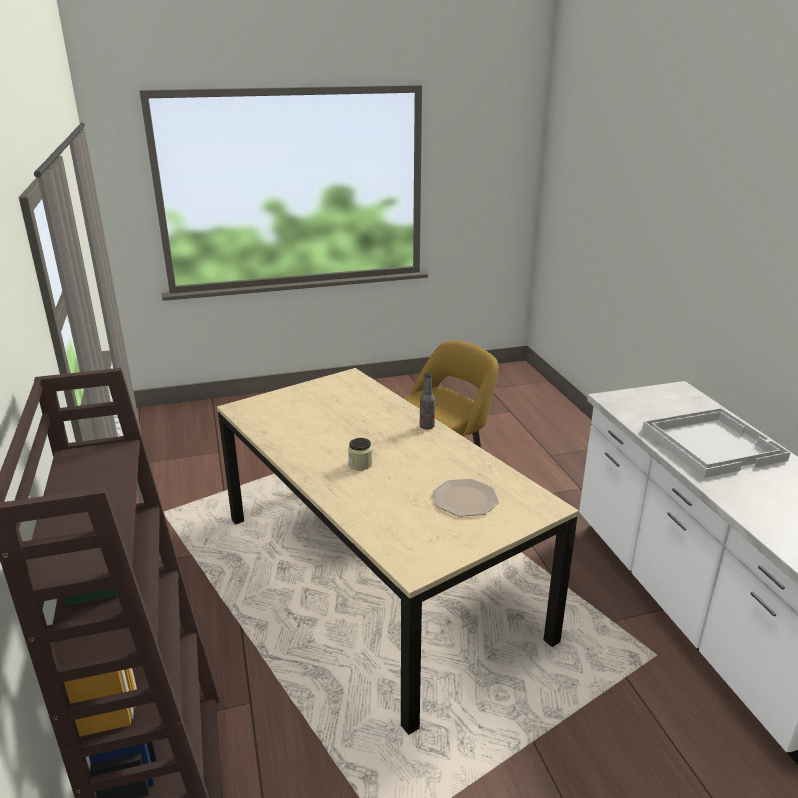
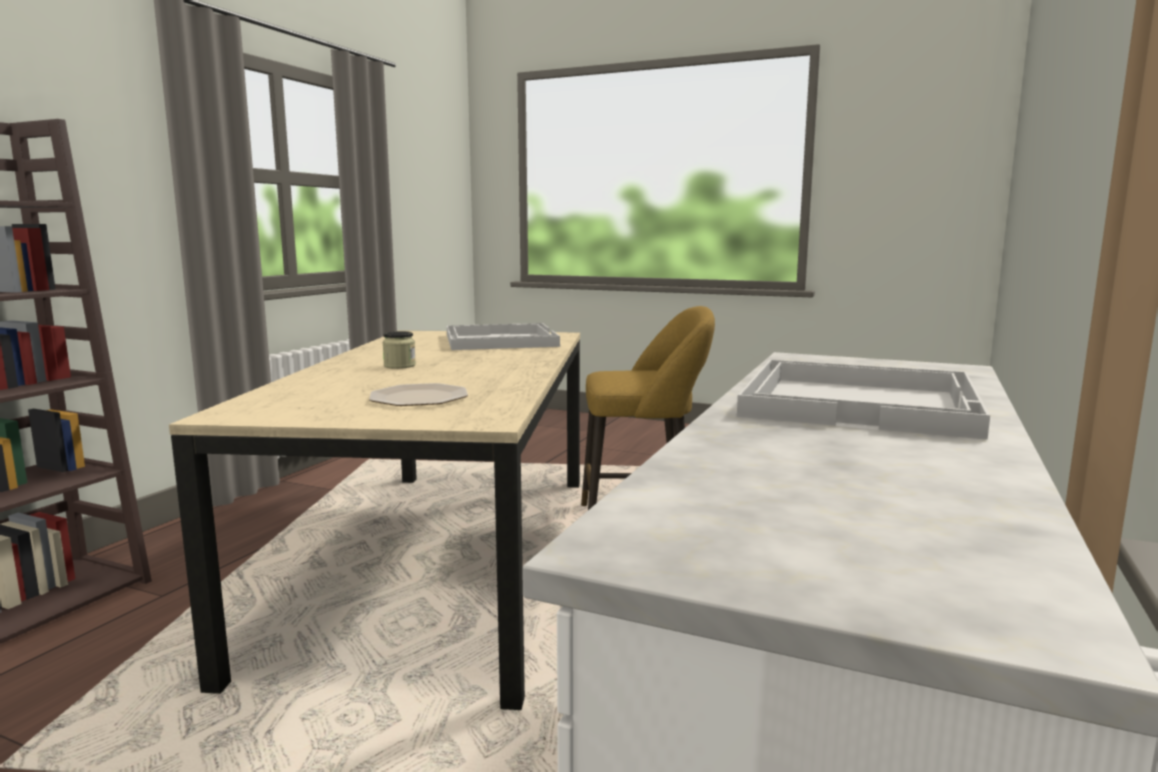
camera: 40 degrees right, 15 degrees down
(333, 400) = (499, 340): none -> white tray
(427, 426) = (536, 362): bottle -> none

